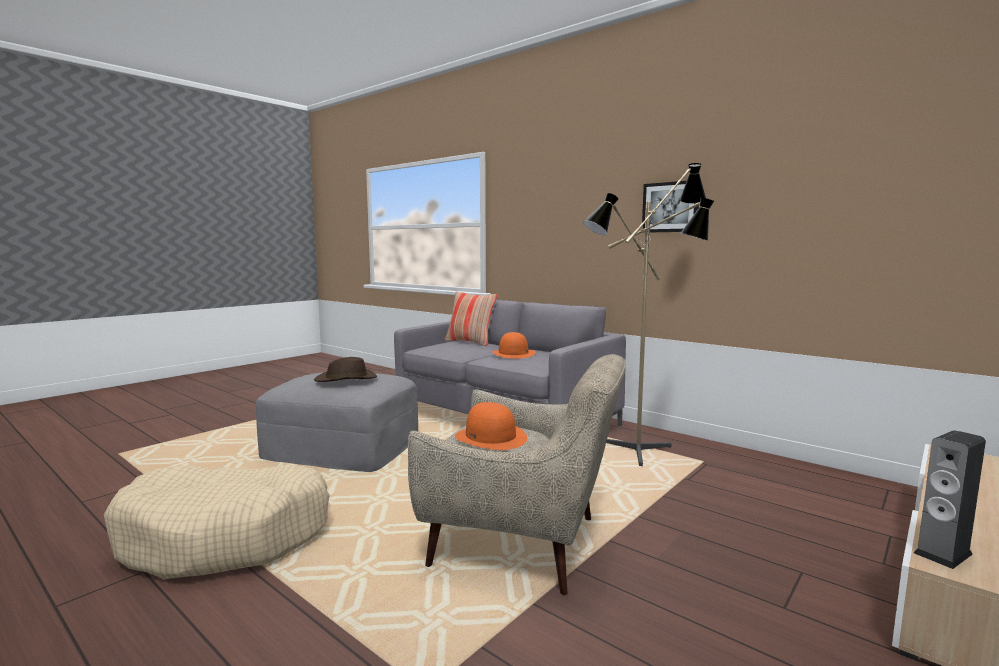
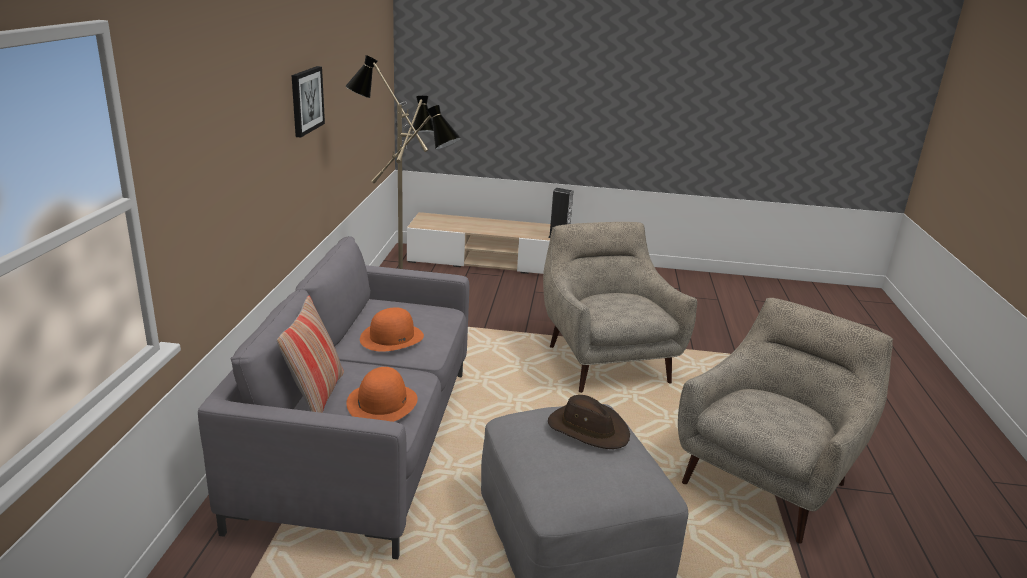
camera: 125 degrees left, 15 degrees up
(227, 537) = (768, 480): beige dog bed -> beige armchair
(491, 437) = (623, 306): orange hat -> orange hat (382, 402)

